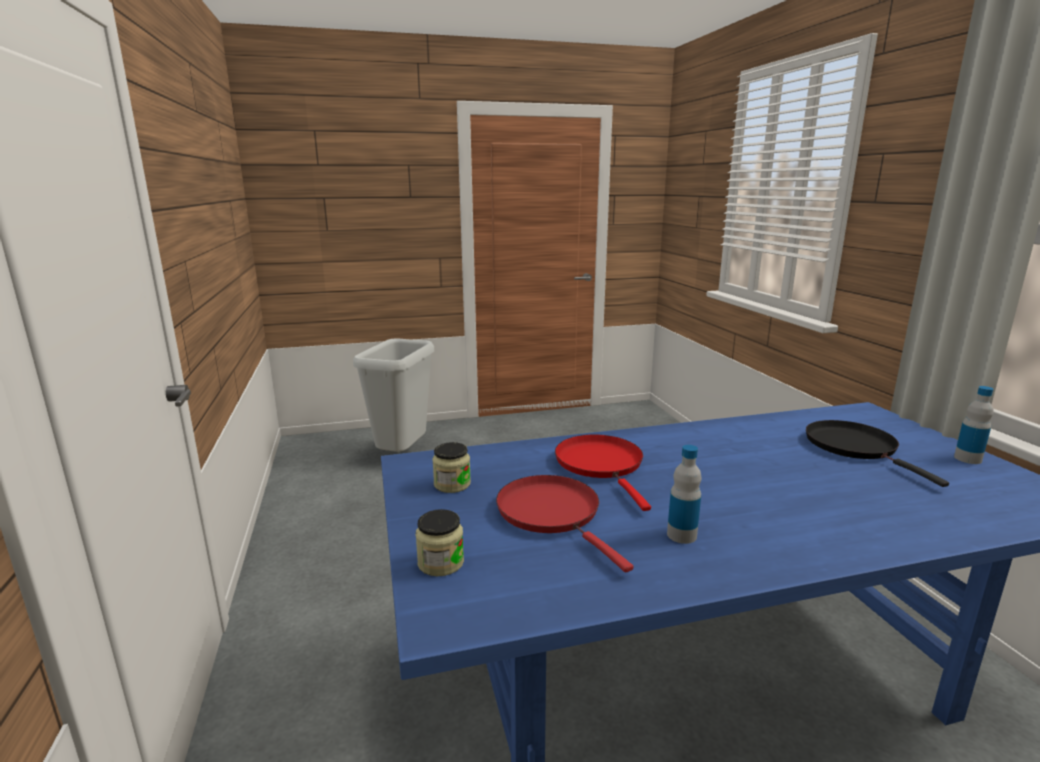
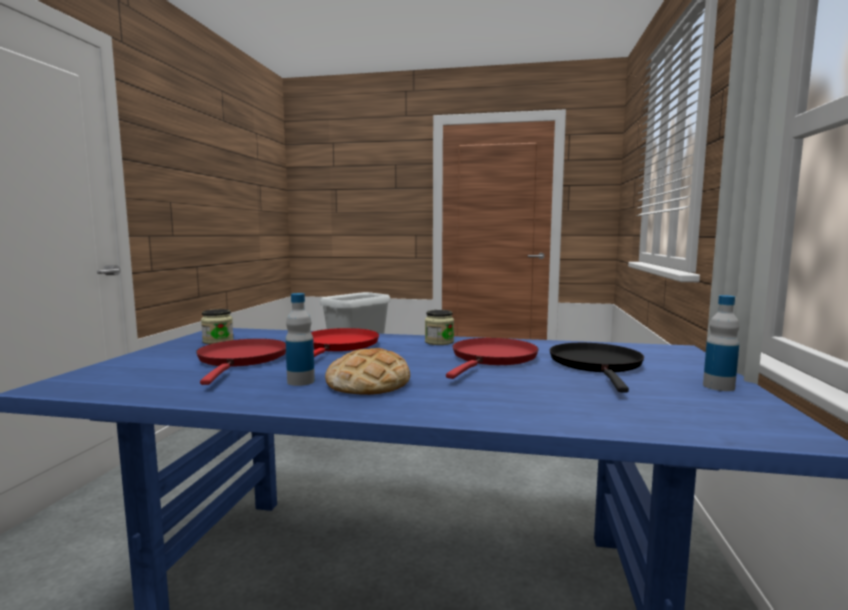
camera: 25 degrees right, 10 degrees down
(441, 563) = (120, 366): jar -> jar (439, 342)
(743, 521) = (369, 383): none -> bread
(768, 455) = (492, 358): none -> red frying pan

